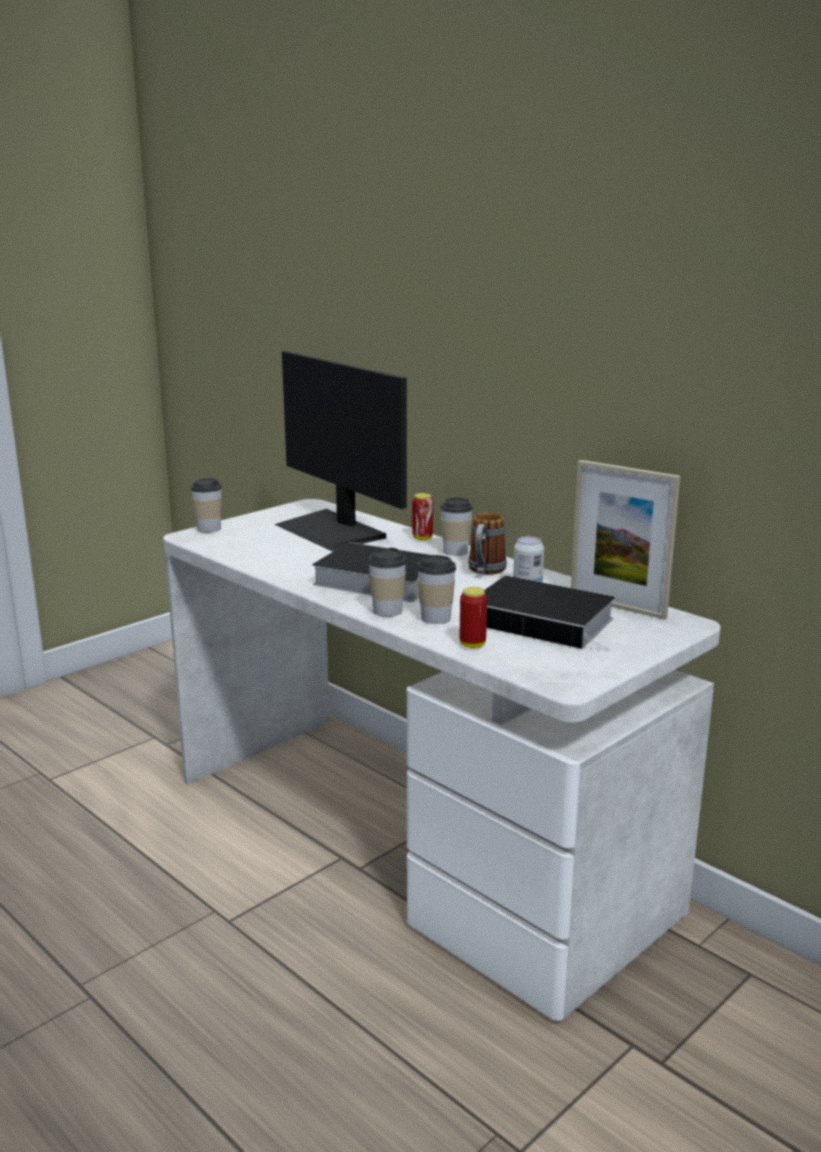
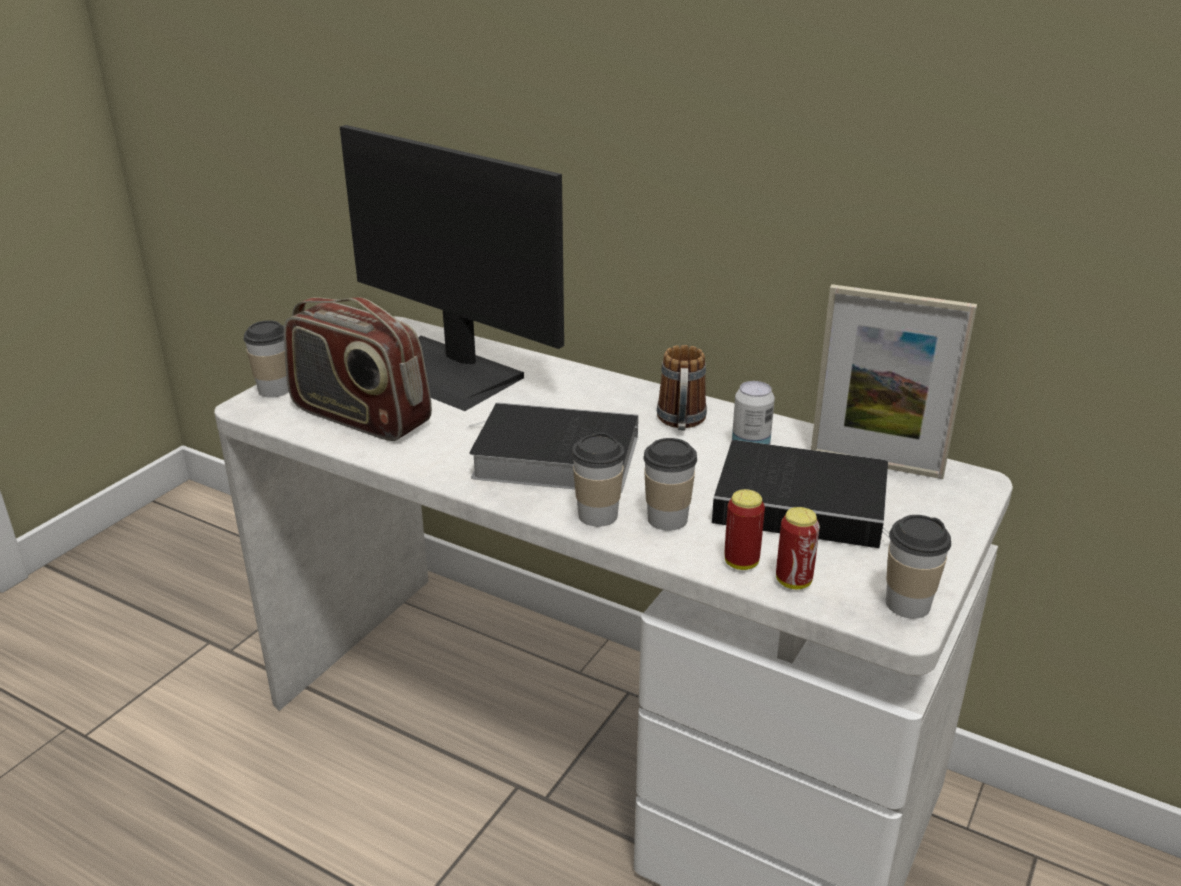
camera: 15 degrees left, 10 degrees up
(257, 547) = (360, 417): none -> radio
(422, 538) = (570, 372): can -> can (793, 581)
(455, 551) = (625, 391): cup -> cup (907, 604)

